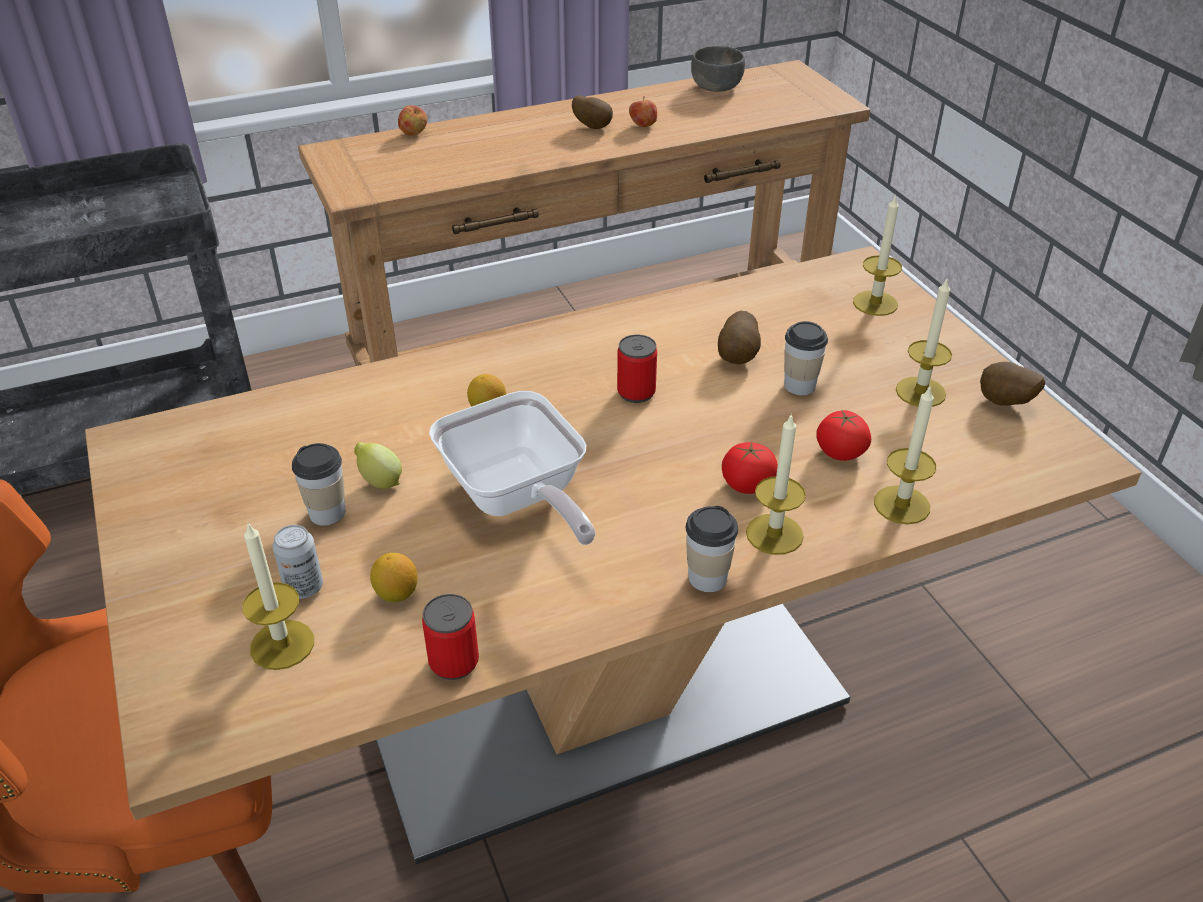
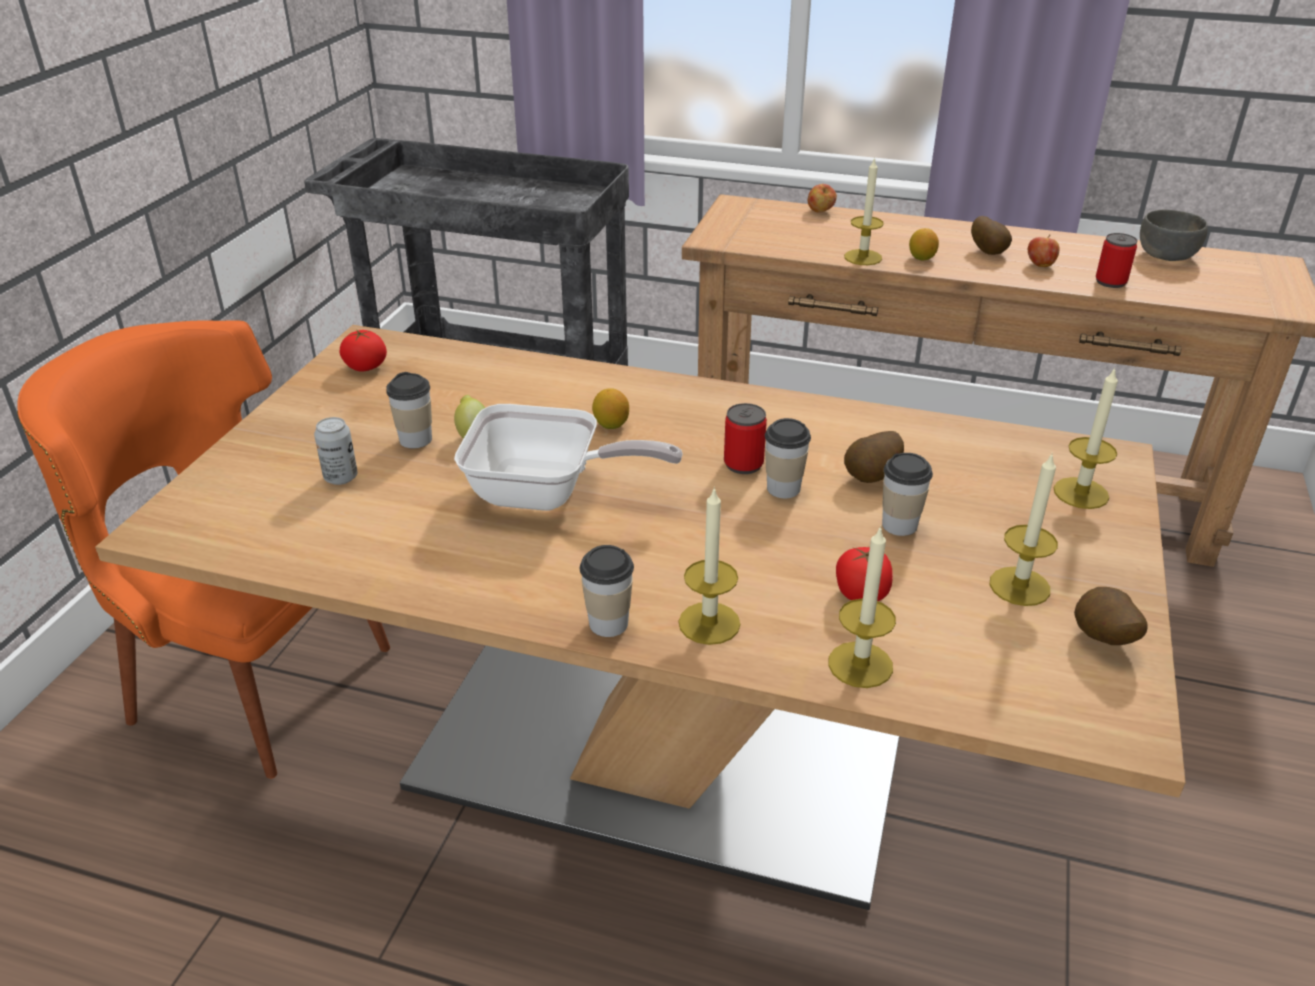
camera: 40 degrees right, 5 degrees down
(282, 644) = (283, 504): candle -> candle (863, 257)
(396, 594) = (387, 511): lemon -> lemon (921, 258)
(454, 662) = (361, 574): can -> can (1110, 282)
(517, 499) = (547, 494): frying pan -> frying pan turned 90 degrees counterclockwise
(689, 397) = (783, 488): none -> cup
(748, 485) = (740, 575): tomato -> tomato (366, 367)

